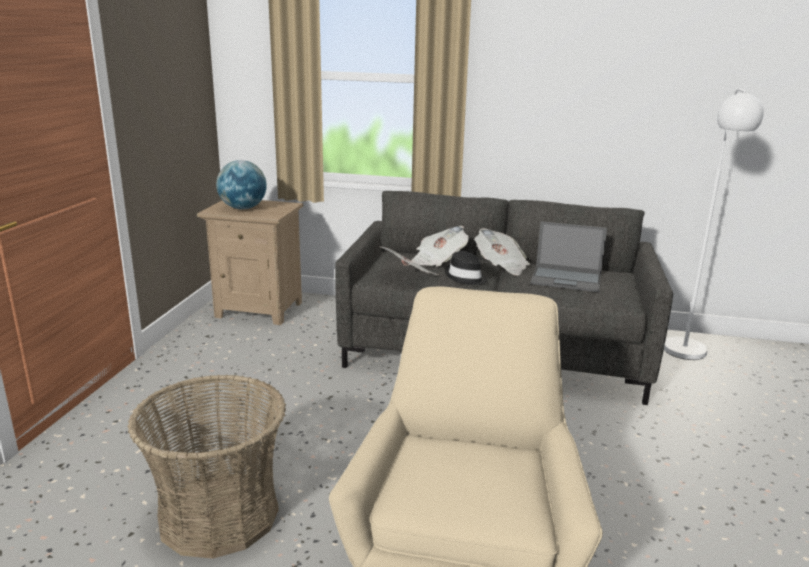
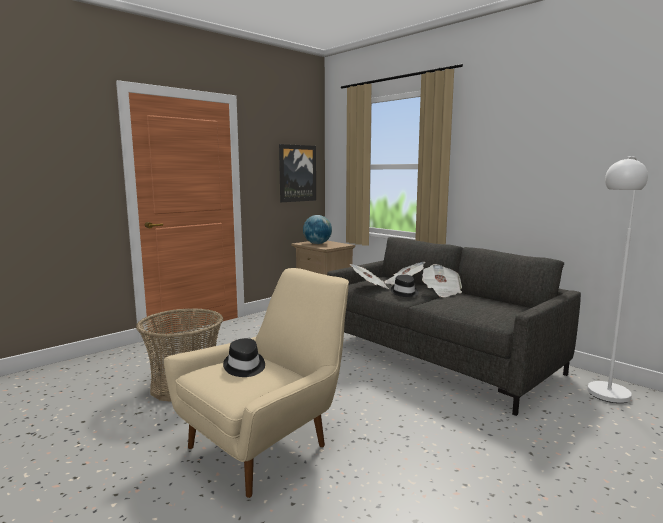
camera: 35 degrees right, 10 degrees down
(183, 86) = (297, 173): none -> picture
(456, 464) = (244, 366): none -> black hat
(567, 279) = (476, 304): laptop -> none

